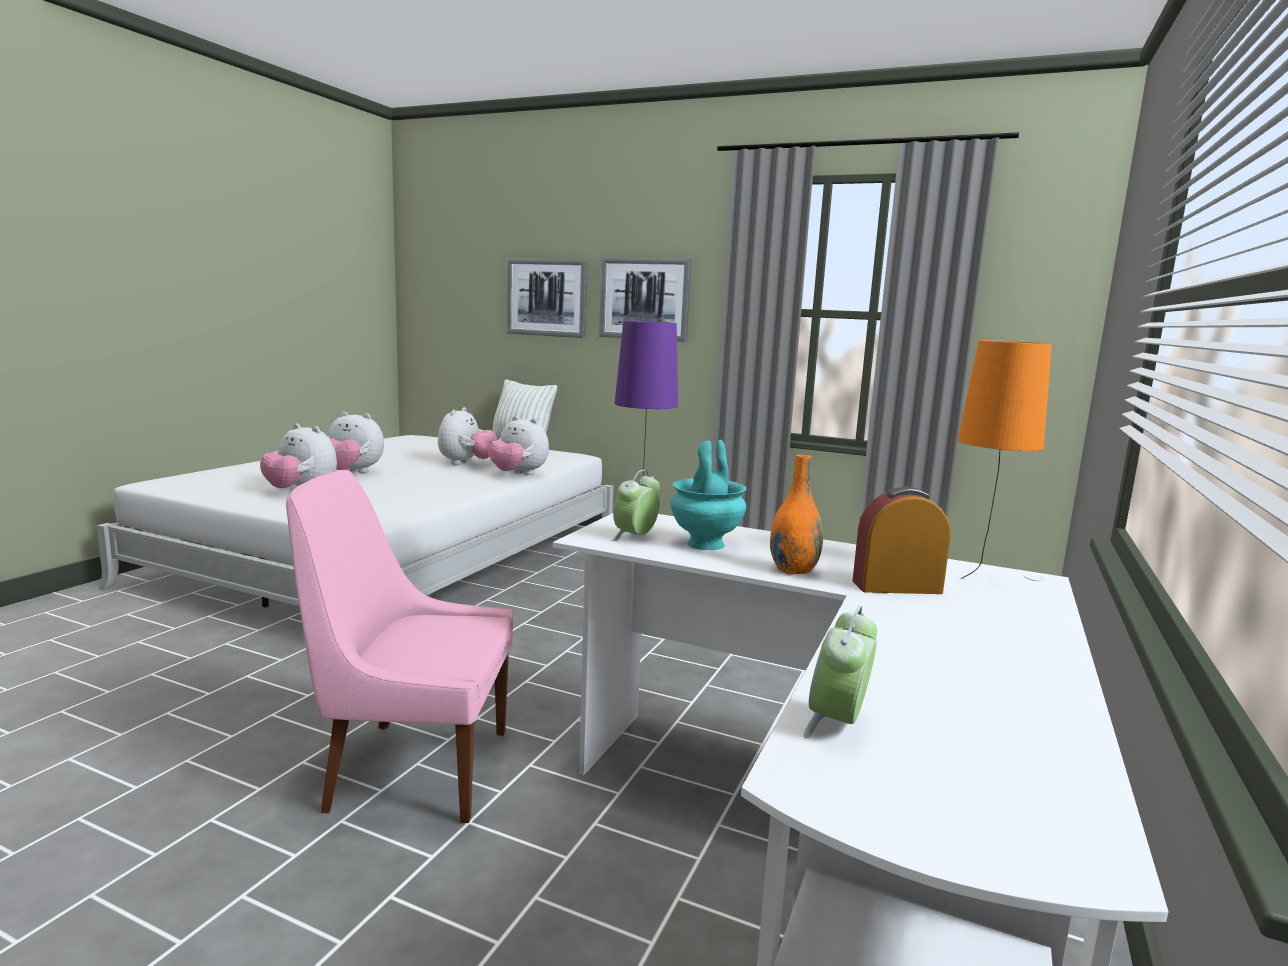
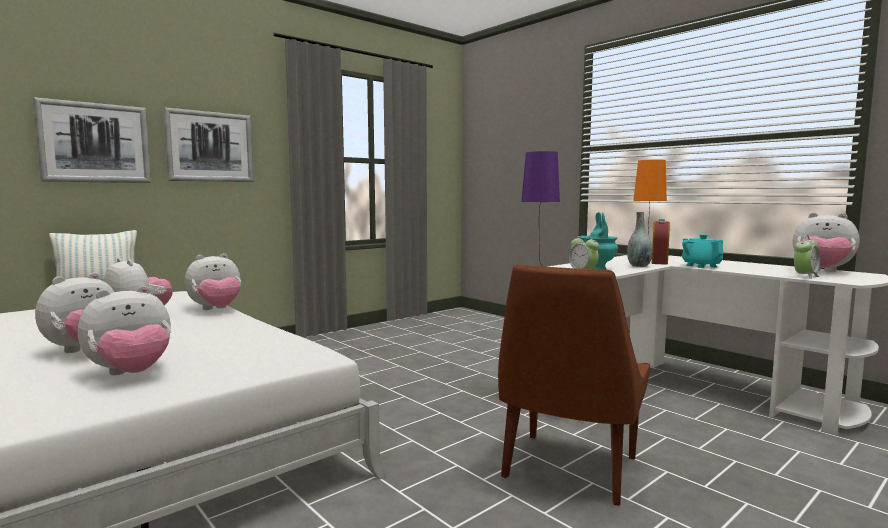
camera: 65 degrees left, 5 degrees down
(412, 769) = (568, 470): pink chair -> brown chair
(793, 570) = (639, 266): orange vase -> grey vase
(837, 724) = (805, 276): alarm clock -> alarm clock turned 90 degrees counterclockwise
(886, 620) = (701, 266): none -> turquoise teapot
(1021, 771) = (822, 271): none -> plush toy

